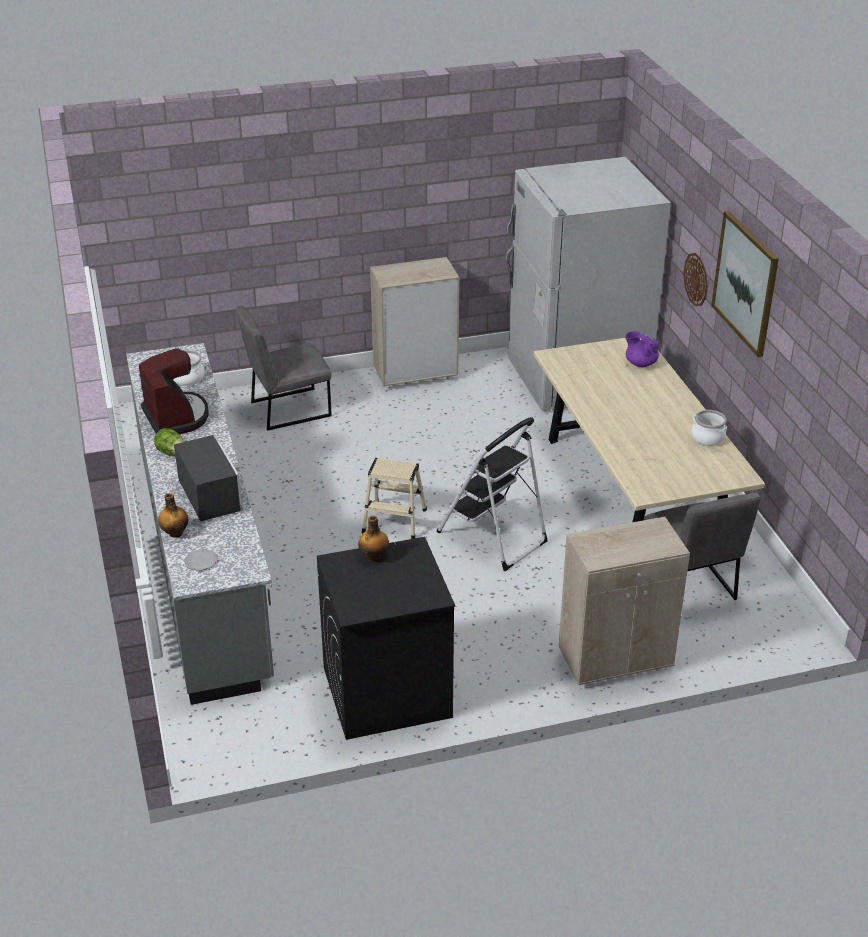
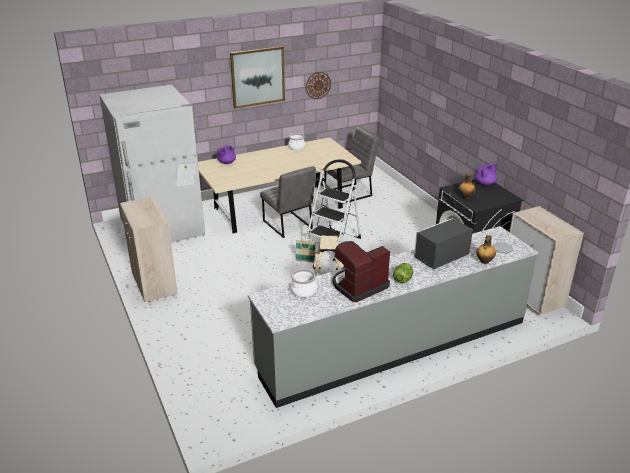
camera: 100 degrees left, 5 degrees down
(288, 409) = (204, 339): grey chair -> grey chair (288, 225)
(422, 596) = (485, 183): none -> purple teapot
(445, 503) = (305, 261): none -> basket
(614, 662) = (413, 208): beige cabinet -> beige cabinet (532, 299)
(696, 279) = (208, 109): wall clock -> wall clock (318, 85)

